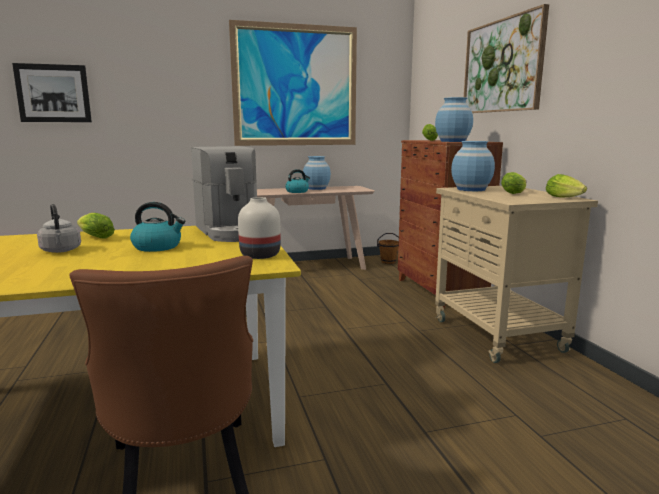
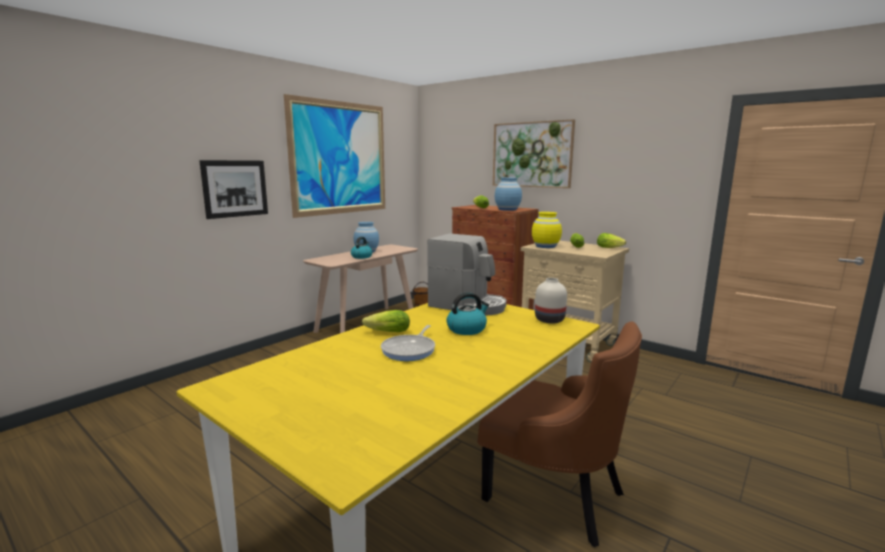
camera: 35 degrees left, 0 degrees up
(53, 93) = (96, 171): picture -> picture (235, 188)
(61, 251) = (410, 350): grey kettle -> frying pan
(471, 189) = (545, 246): blue vase -> yellow vase

